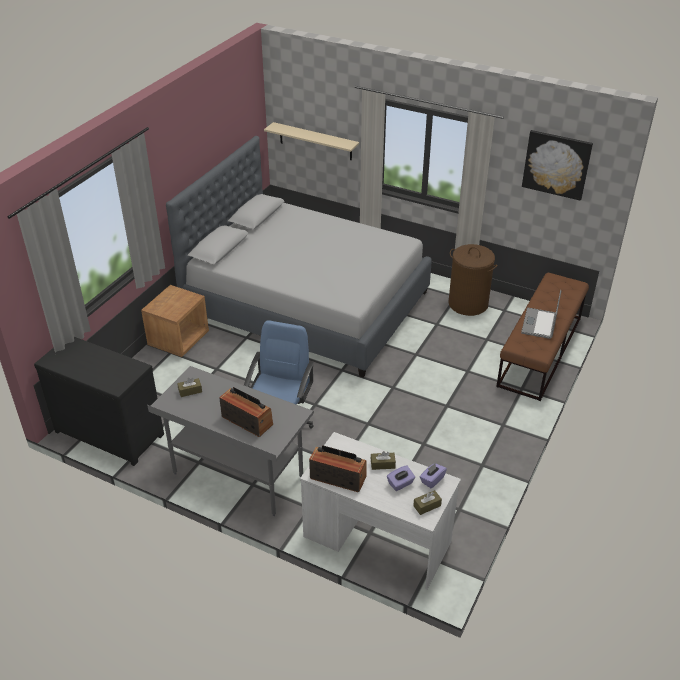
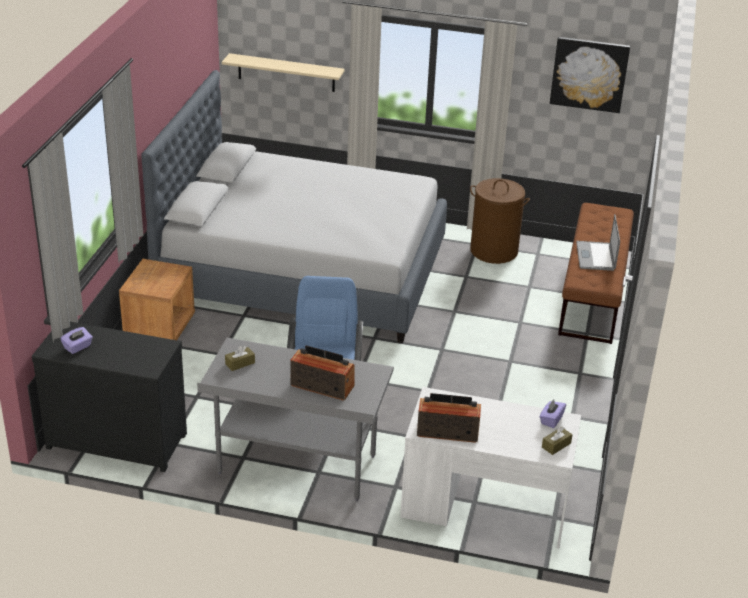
camera: 15 degrees left, 5 degrees down
(382, 464) = (491, 412): brown tissue box -> none
(400, 484) = (519, 428): purple tissue box -> purple tissue box (78, 347)

